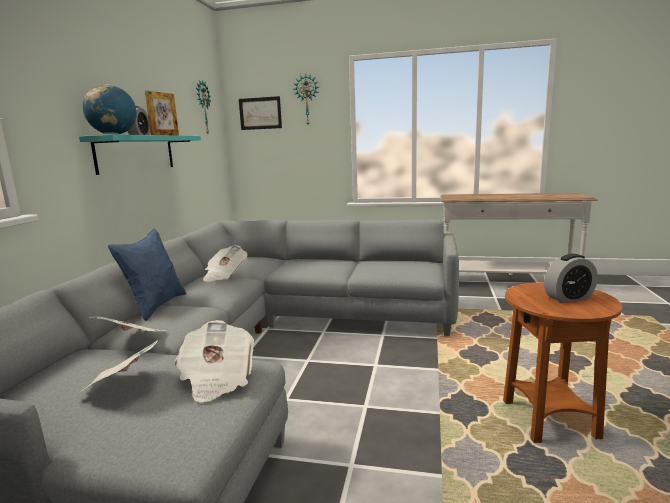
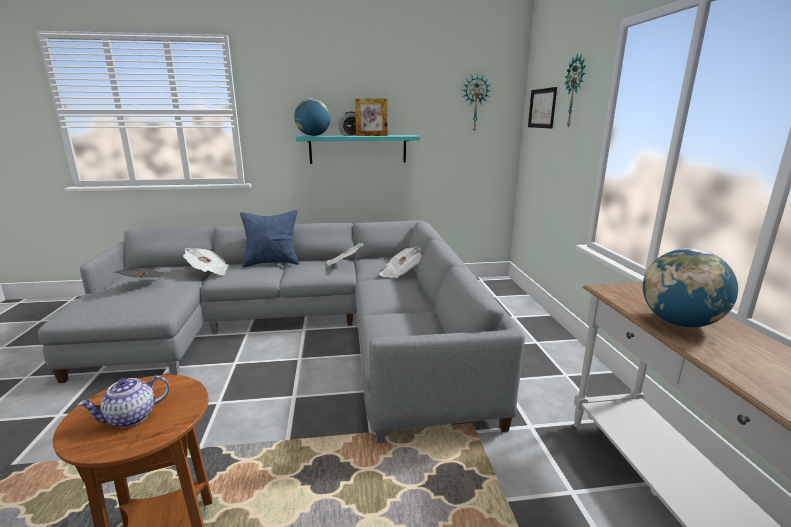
camera: 70 degrees right, 5 degrees up
(217, 379) = (142, 304): newspaper -> newspaper (400, 273)
(493, 197) = (679, 323): none -> globe
(568, 298) = (131, 418): alarm clock -> teapot

